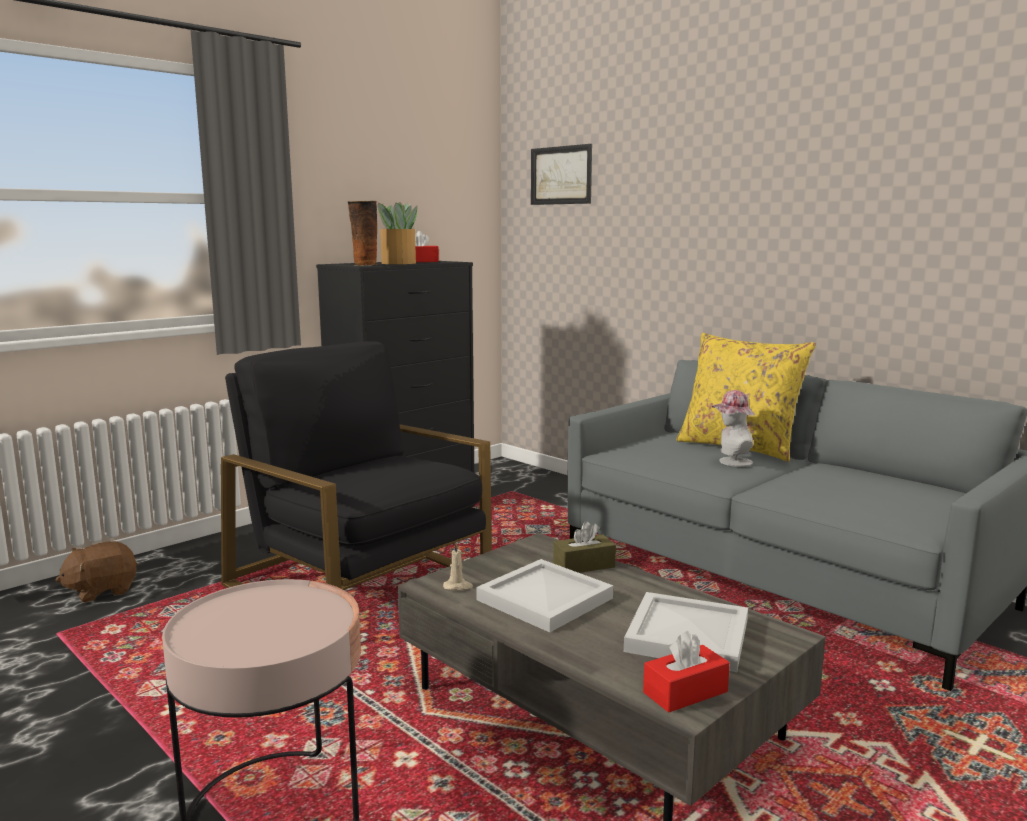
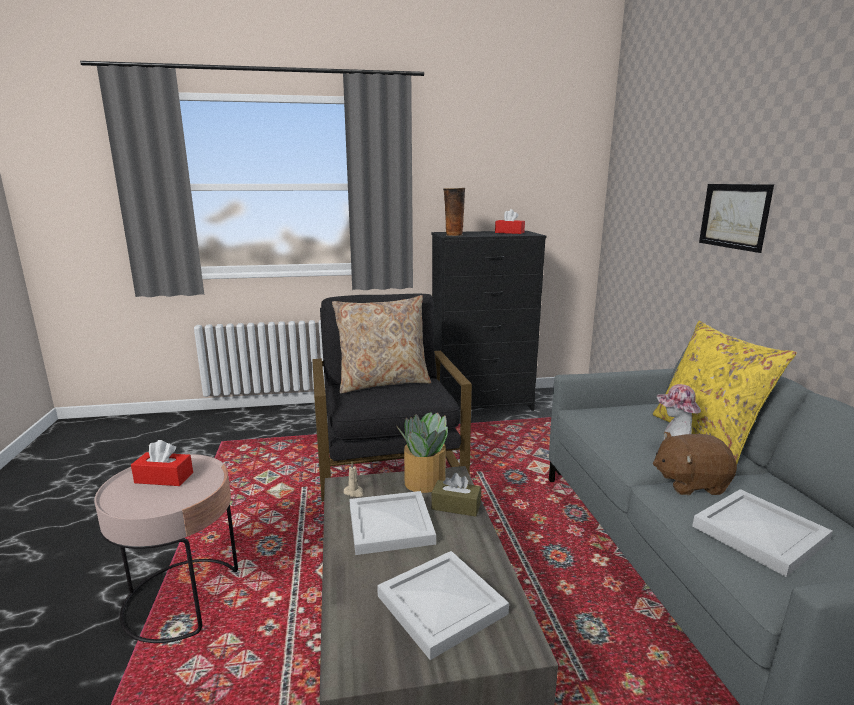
camera: 35 degrees right, 5 degrees up
(102, 591) = (265, 422): brown plush toy -> brown plush toy (690, 483)
(354, 468) = (383, 383): none -> beige pillow
(398, 263) = (484, 234): potted plant -> potted plant (424, 482)
(561, 175) = (644, 162): picture -> picture (734, 216)
(685, 692) = (367, 657): red tissue box -> red tissue box (164, 478)
(866, 497) = (761, 534): none -> white tray

